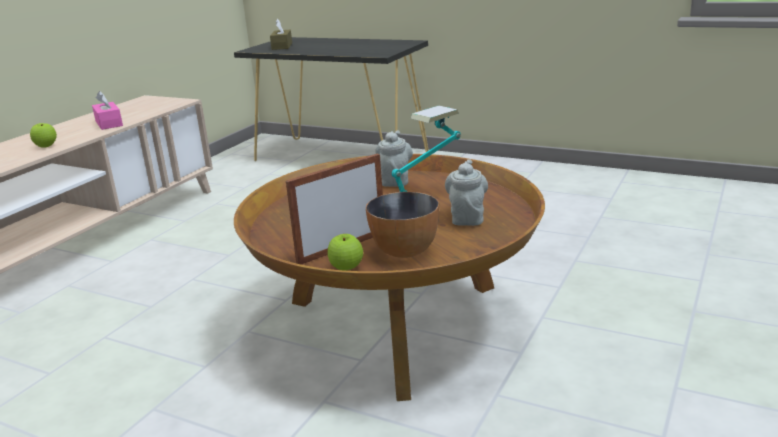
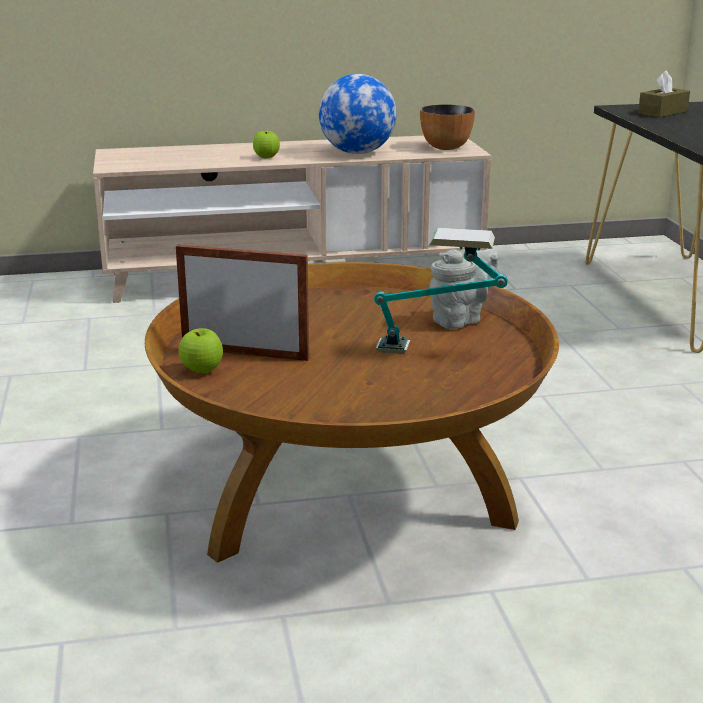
camera: 50 degrees right, 0 degrees up
(109, 123) = (357, 153): pink tissue box -> globe
(404, 251) = (273, 384): bowl -> bowl (445, 147)
(467, 217) = (408, 389): grey teapot -> none

